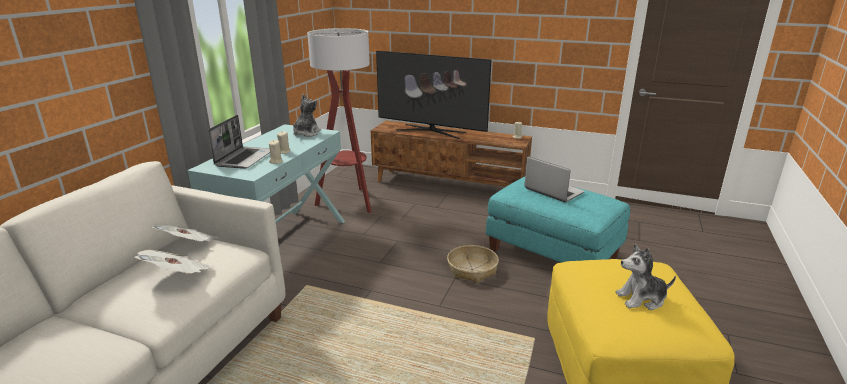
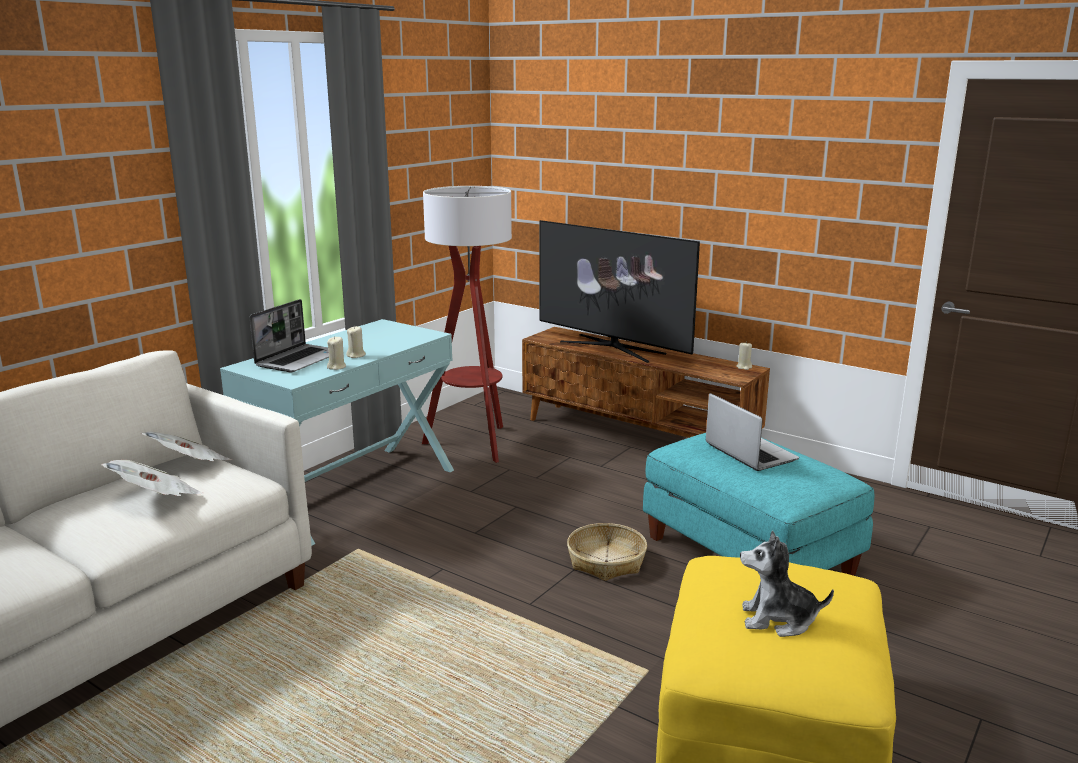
camera: 15 degrees right, 5 degrees down
(306, 133) = (402, 334): plush toy -> none

